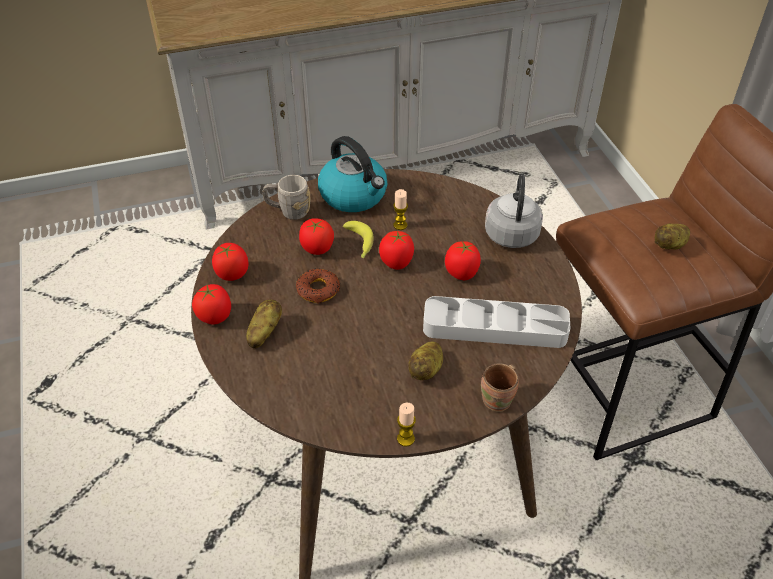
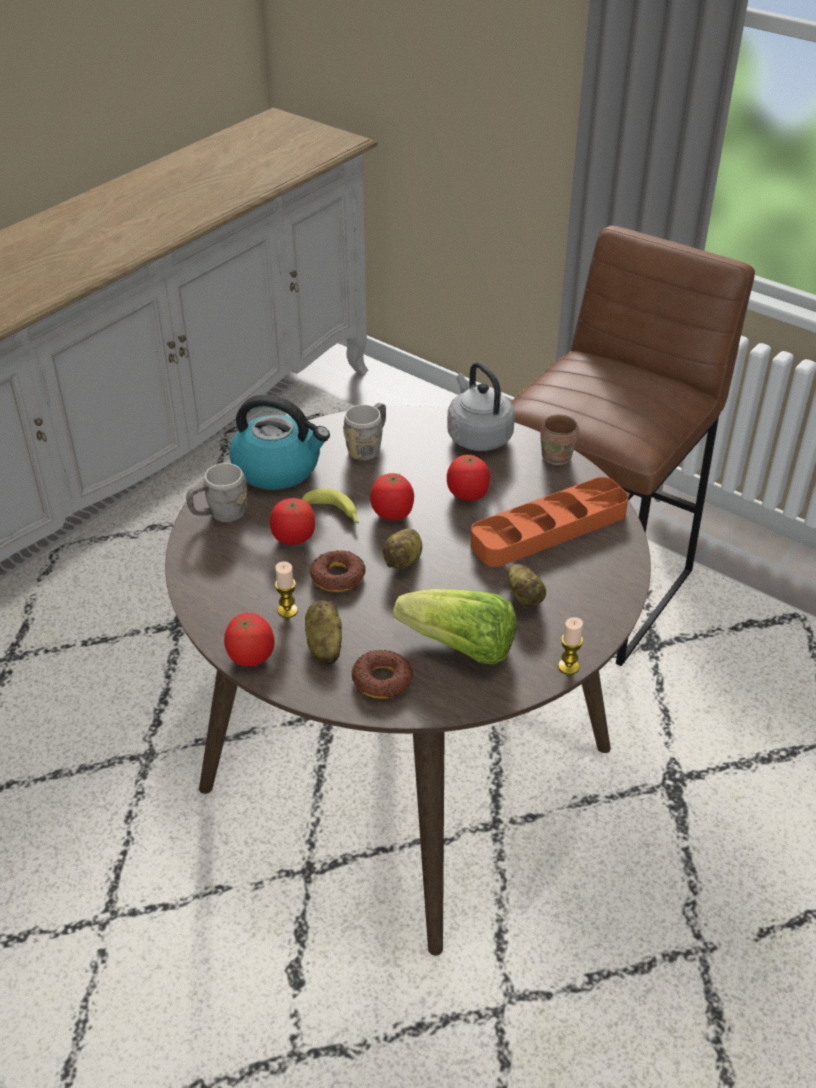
camera: 35 degrees left, 5 degrees down
(232, 274) = (223, 606): tomato -> none
(275, 377) = (382, 680): none -> donut
(346, 382) = (460, 647): none -> lettuce
(400, 225) = (359, 476): candle -> candle (287, 611)
(427, 206) = (368, 447): none -> grey mug
(494, 328) = (549, 529): grey tray -> orange tray
(499, 400) = (617, 589): brown mug -> brown mug (558, 456)
(670, 245) = (624, 389): potato -> potato (404, 561)

